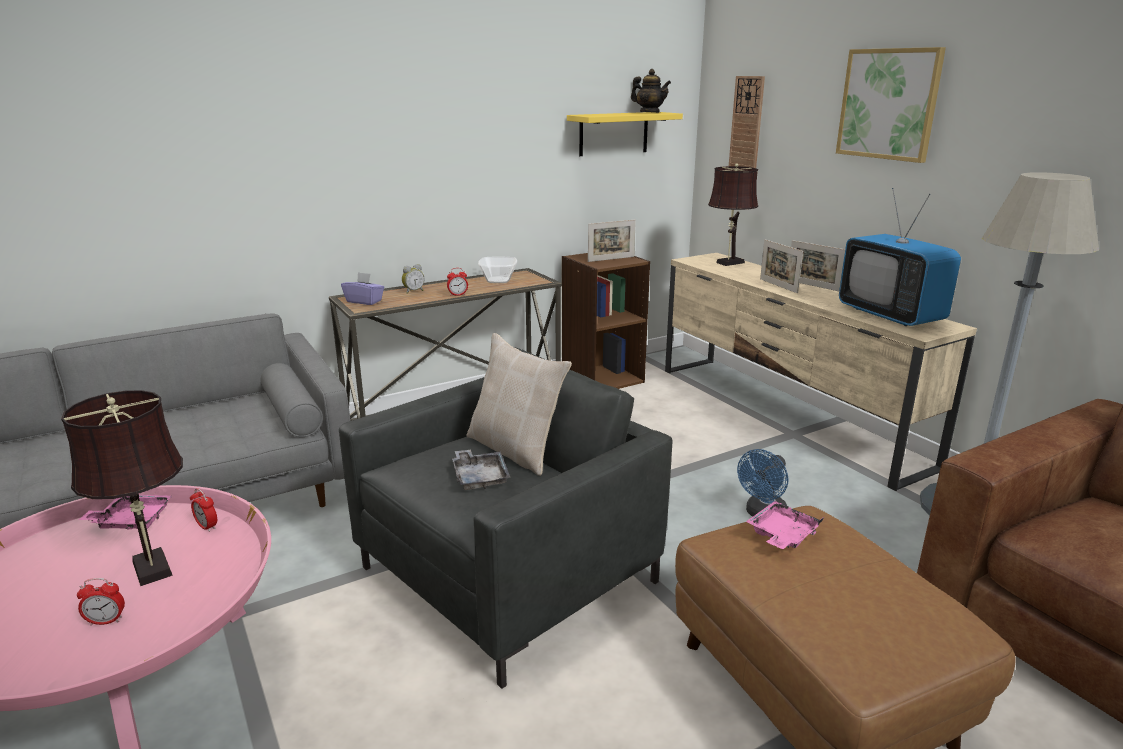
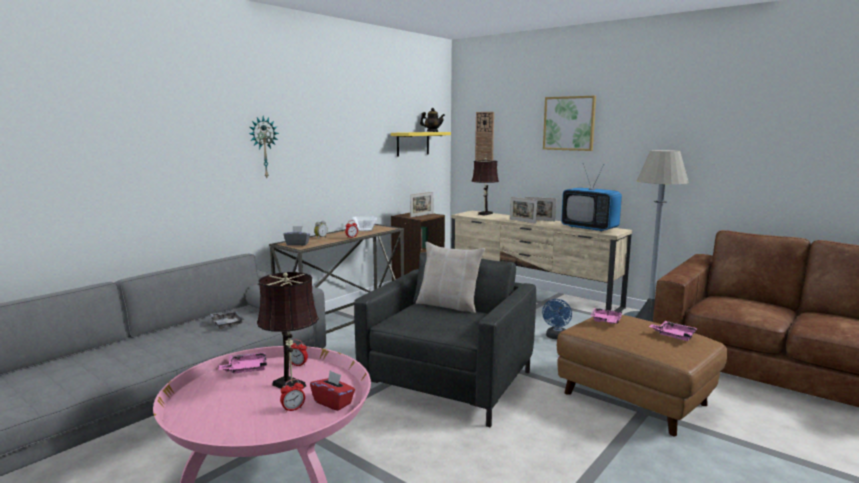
camera: 20 degrees left, 10 degrees down
(171, 622) = (333, 402): none -> red tissue box
(314, 144) = (263, 147): none -> wall clock
(364, 301) = (297, 244): purple tissue box -> grey tissue box
(480, 477) = (446, 317): grey tray -> grey tray (226, 324)
(894, 605) = (674, 335): none -> pink tray

